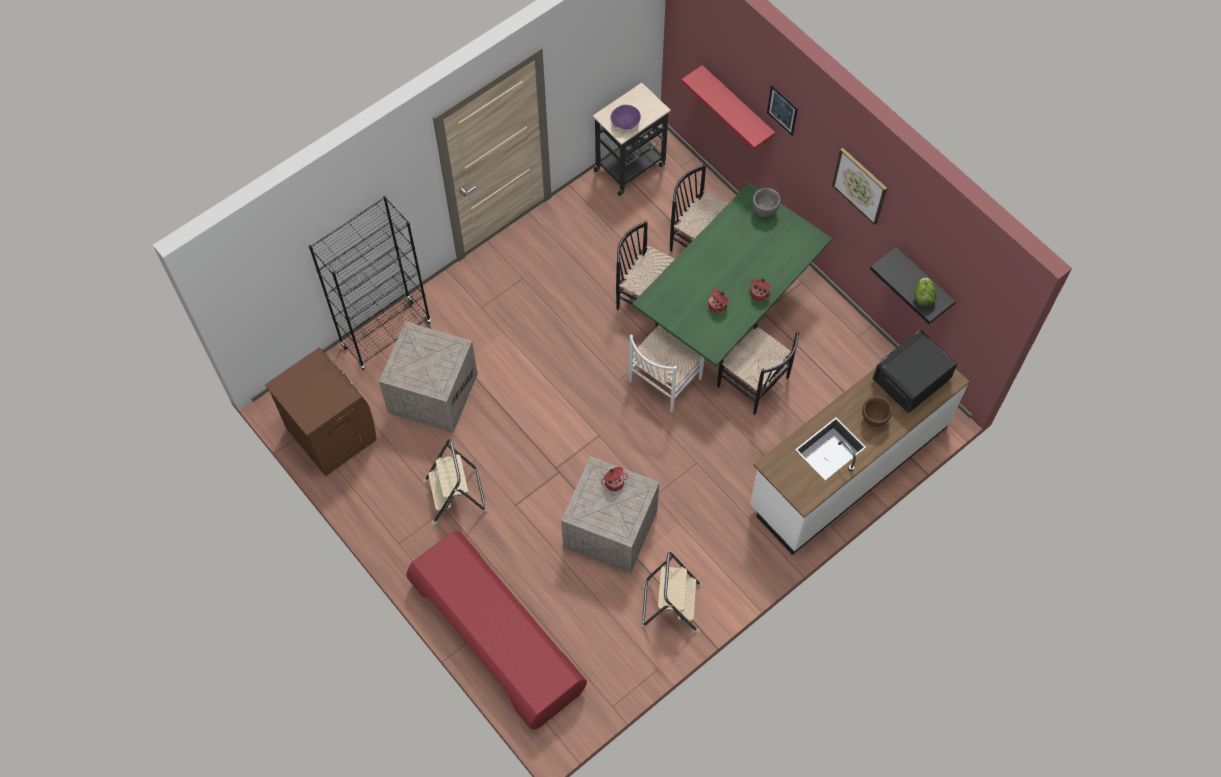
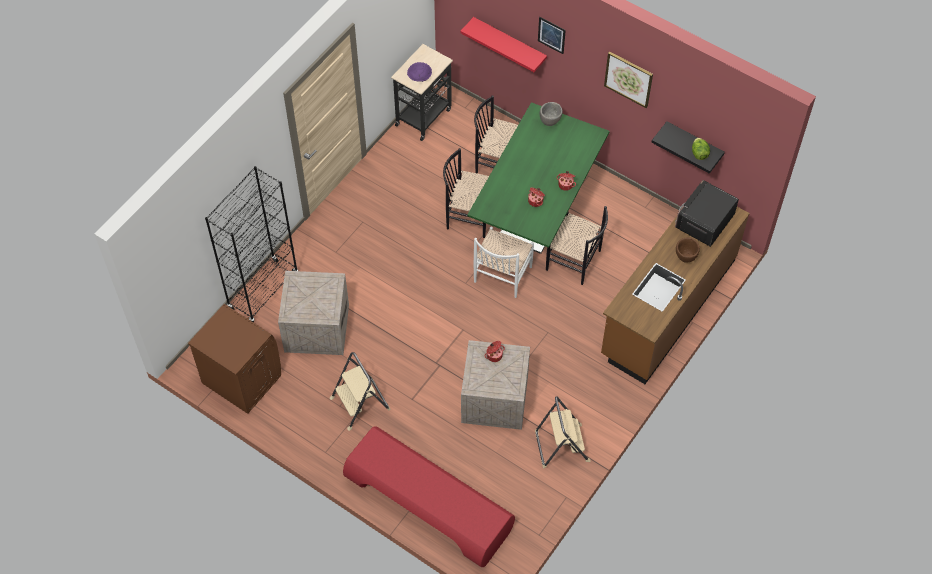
camera: 15 degrees left, 5 degrees down
(848, 466) = (667, 307): white counter -> brown counter

